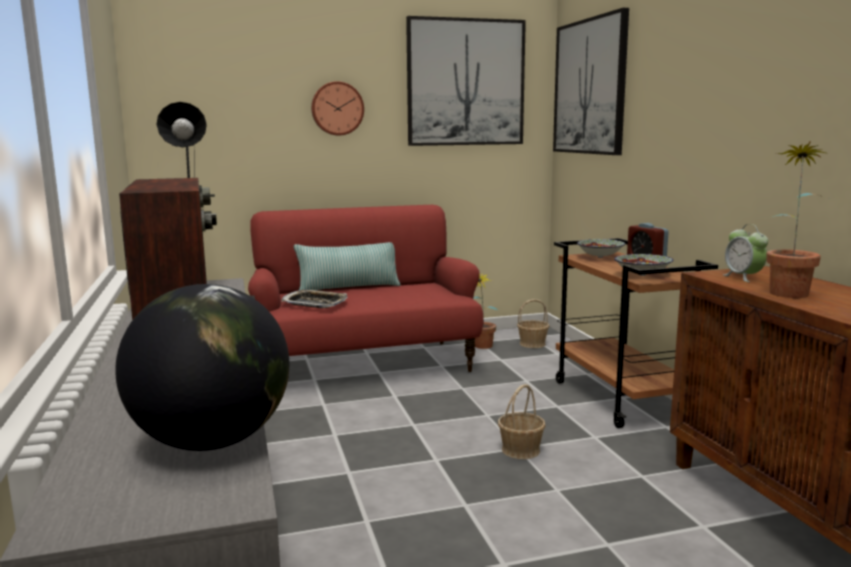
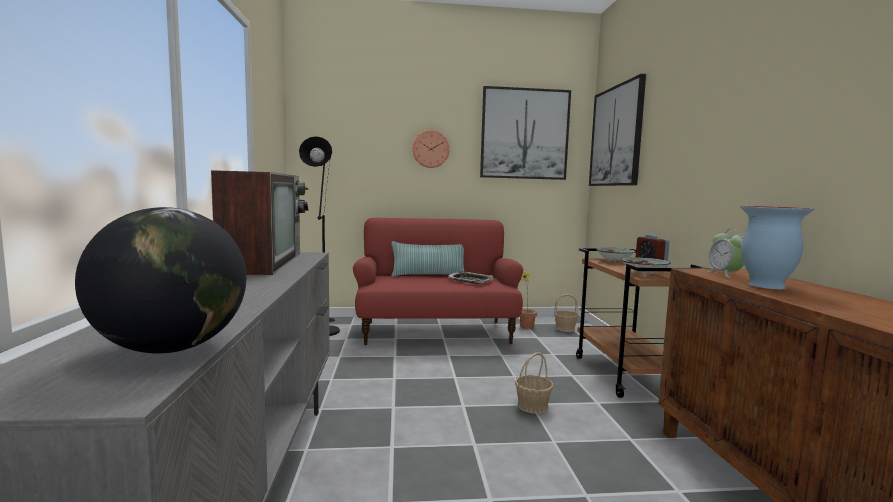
camera: 10 degrees right, 5 degrees down
(315, 303) = (398, 283): tray -> tray (470, 281)
(789, 291) = (765, 285): potted plant -> vase

